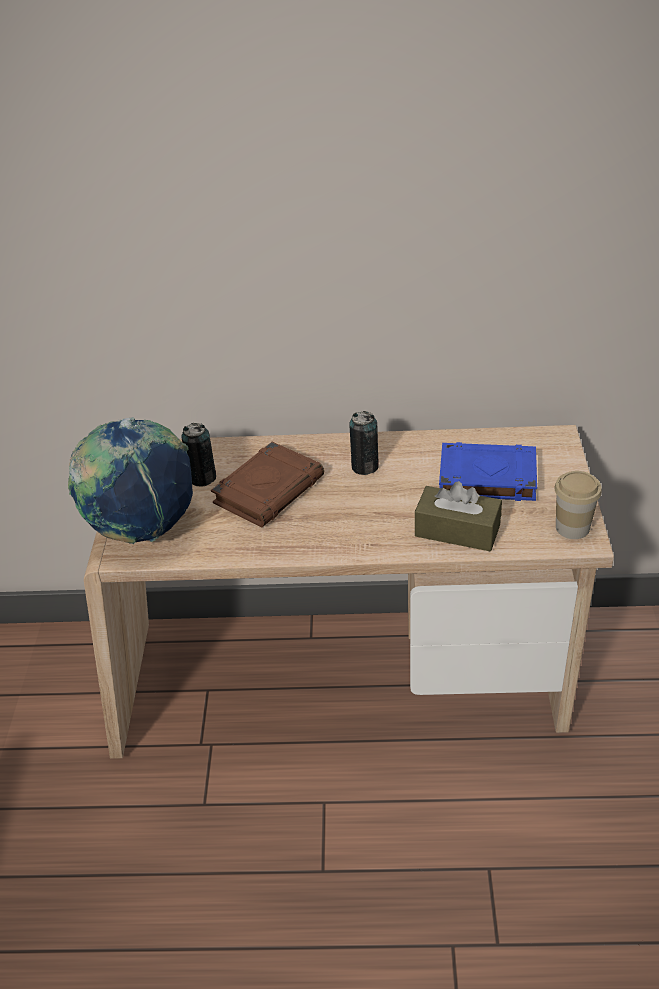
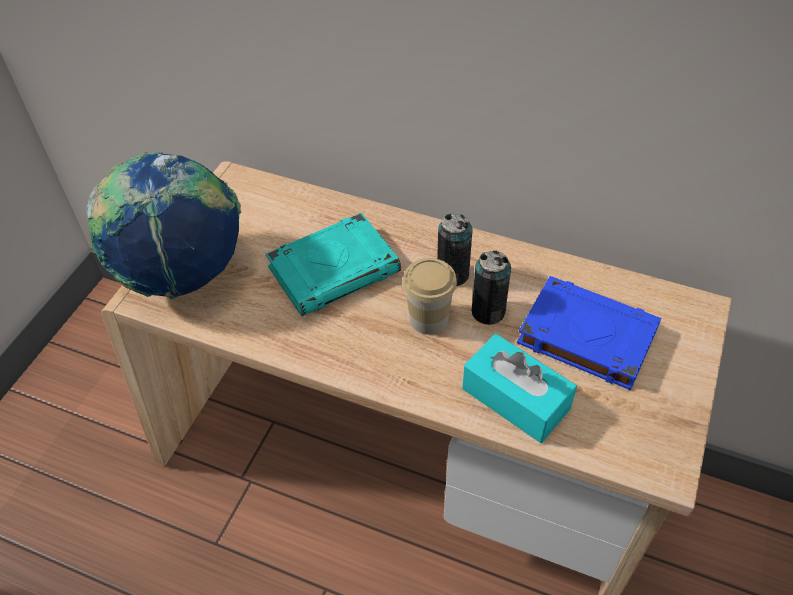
camera: 20 degrees right, 10 degrees up
(202, 478) = (275, 232): can -> can (488, 311)
(269, 489) = (335, 269): brown book -> turquoise book
(457, 530) = (515, 398): brown tissue box -> turquoise tissue box
(572, 527) = (659, 446): cup -> cup (428, 319)

